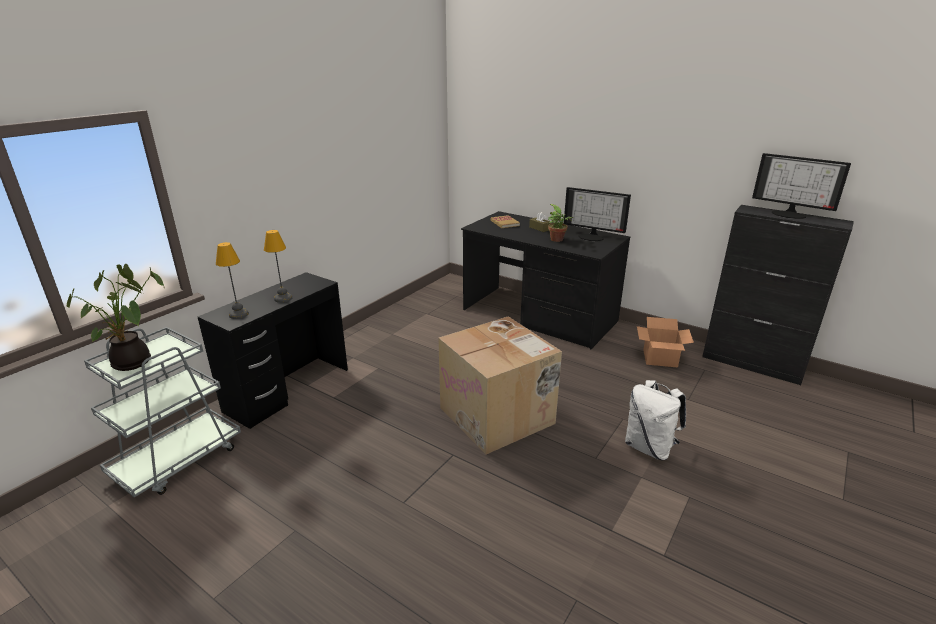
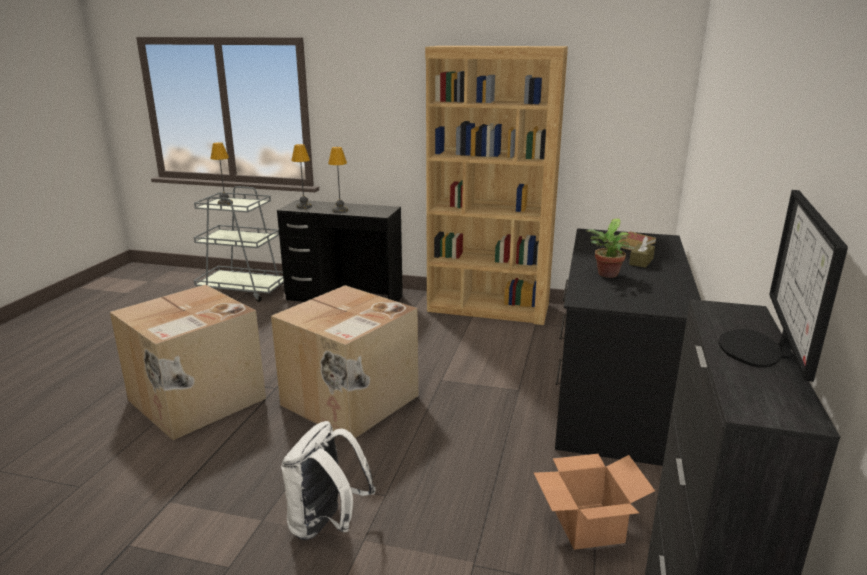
camera: 70 degrees right, 5 degrees down
(134, 363) = (225, 203): potted plant -> table lamp
(385, 324) = (489, 308): none -> brown bookcase
(448, 511) = (196, 400): none -> cardboard box
(592, 237) = (656, 293): monitor -> none

